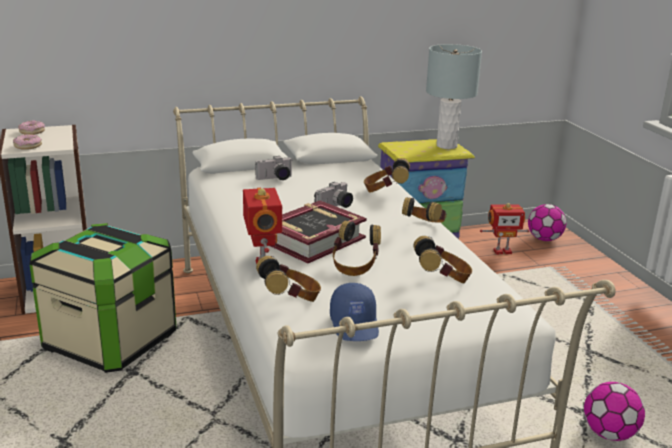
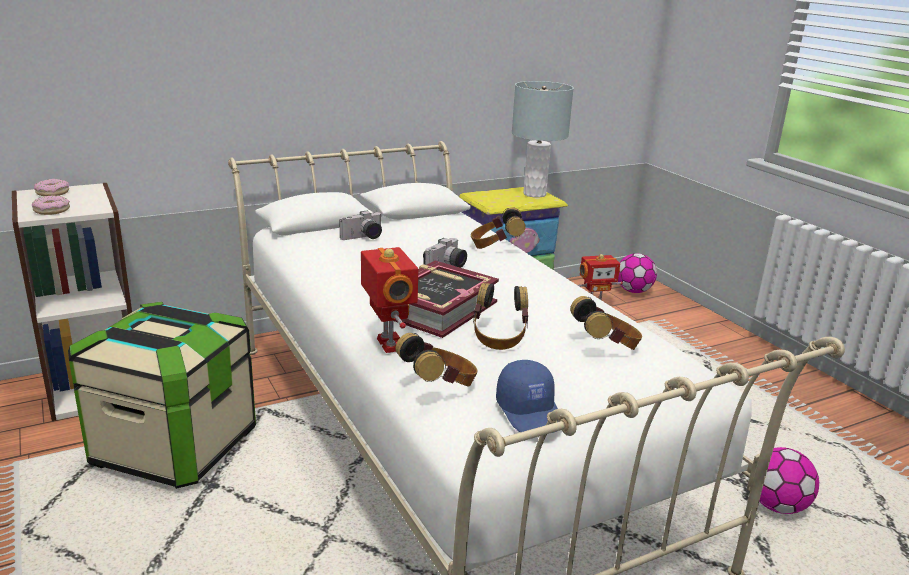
camera: 10 degrees left, 0 degrees up
(424, 228) = (556, 286): headphones -> none

